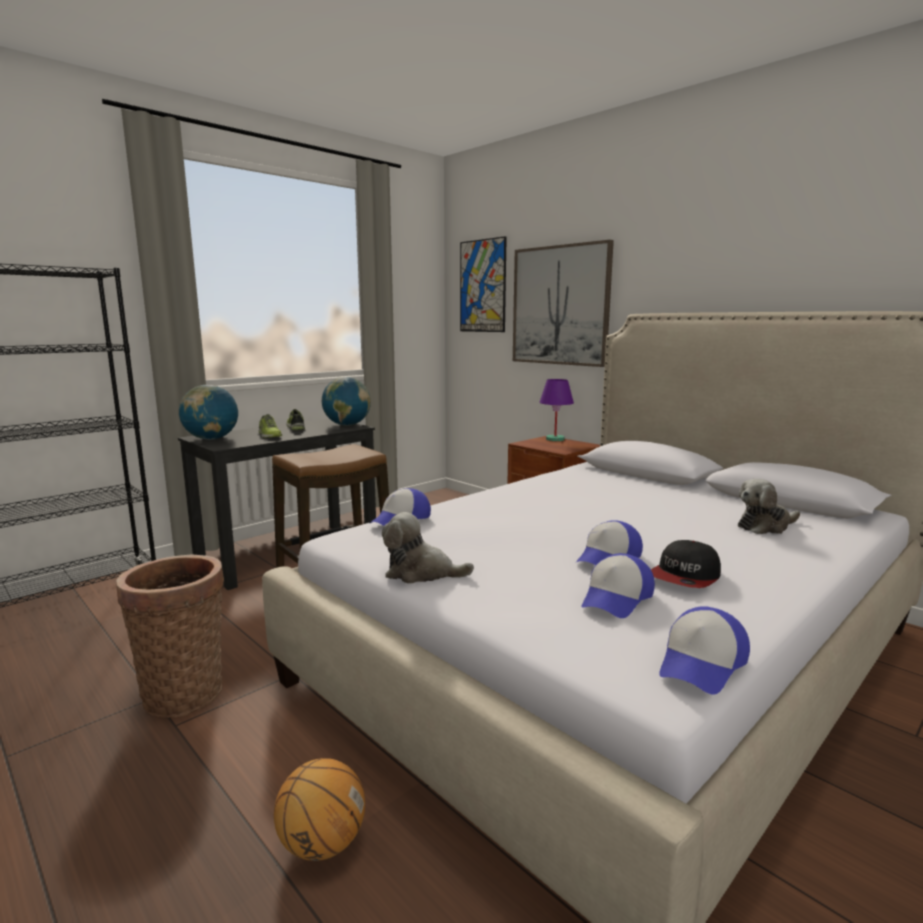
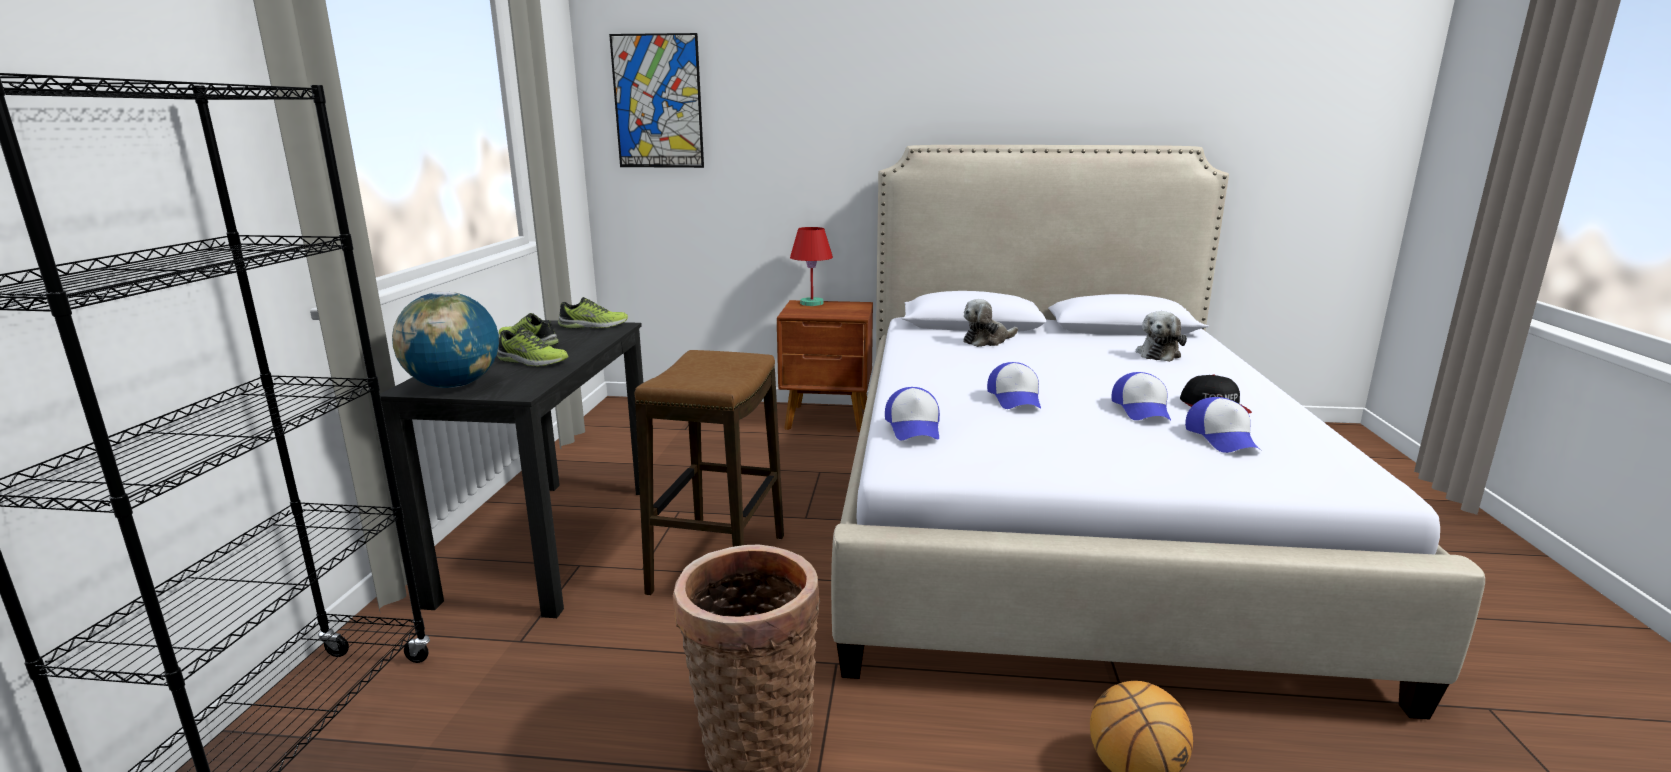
camera: 40 degrees left, 5 degrees up
(347, 425) = (593, 326): globe -> shoe
(421, 573) = (1063, 470): plush toy -> plush toy (987, 341)
(554, 439) = (811, 303): purple table lamp -> red table lamp
(560, 305) = (794, 132): picture -> none
(702, 663) = (1355, 462): cap -> cap (1015, 398)

